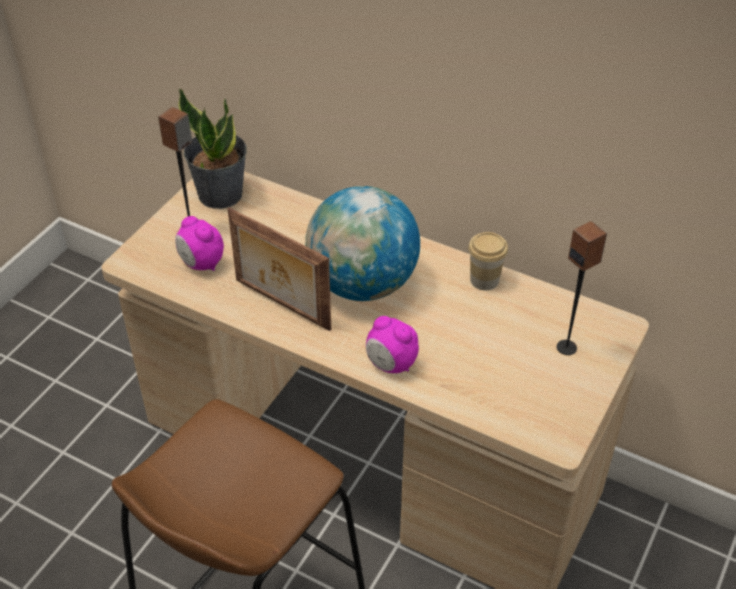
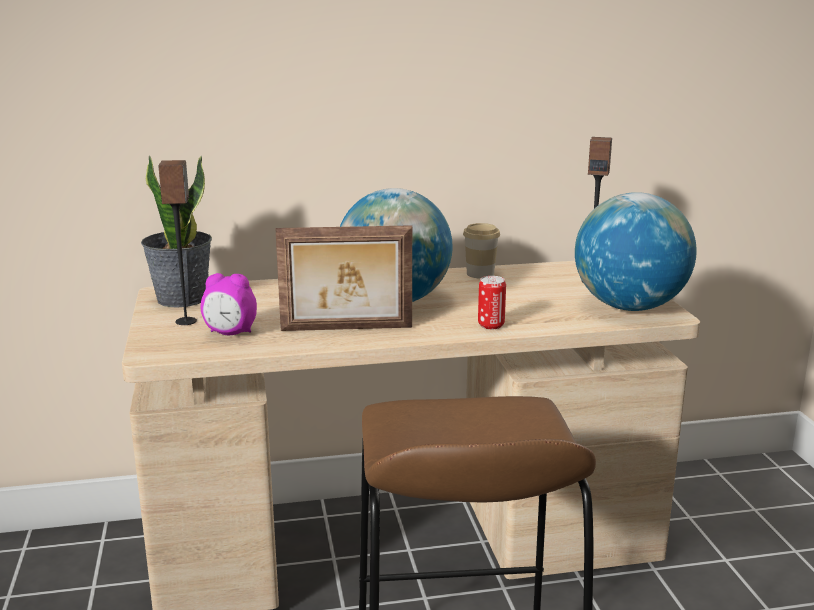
camera: 40 degrees left, 25 degrees down
(391, 364) = (491, 325): alarm clock -> can
(543, 408) = (629, 307): none -> globe

